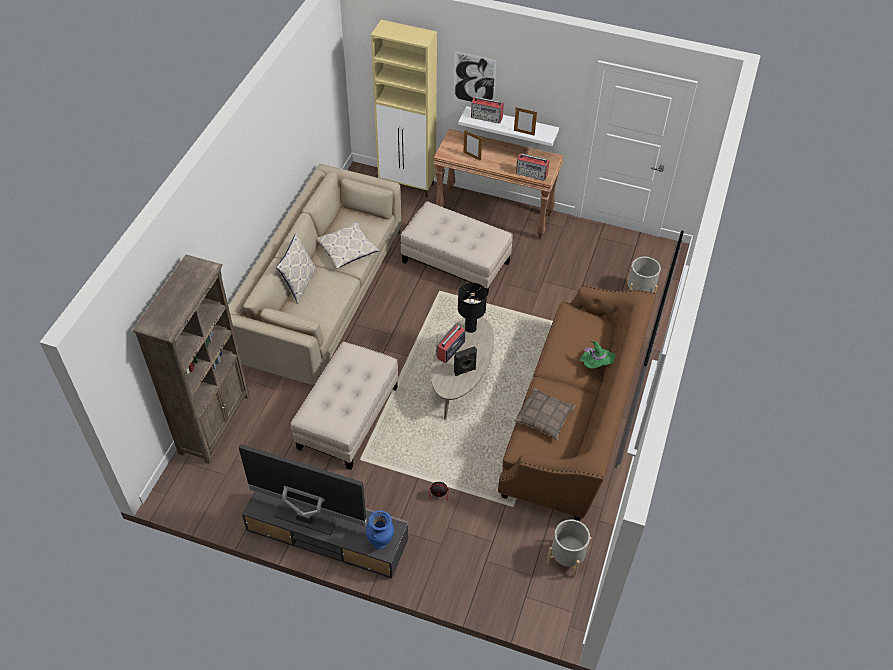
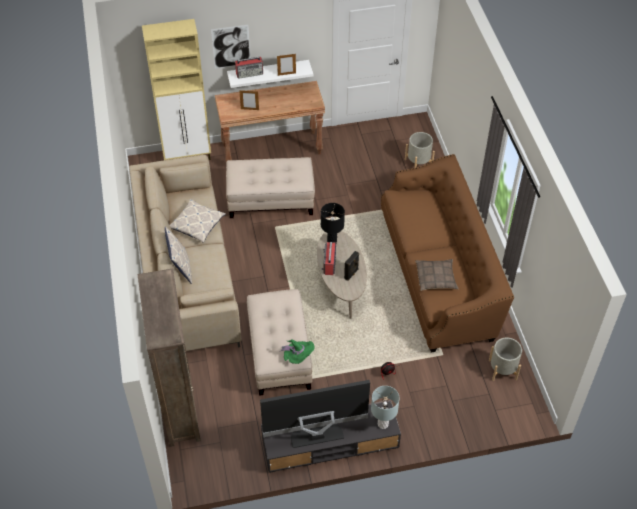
camera: 30 degrees left, 0 degrees up
(380, 543) = (383, 424): blue vase -> grey table lamp
(532, 174) = (304, 104): radio -> none
(596, 365) = (443, 224): green hat -> green hat (298, 357)

